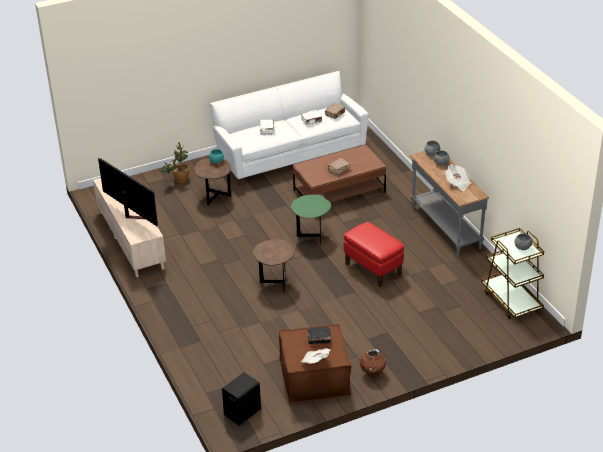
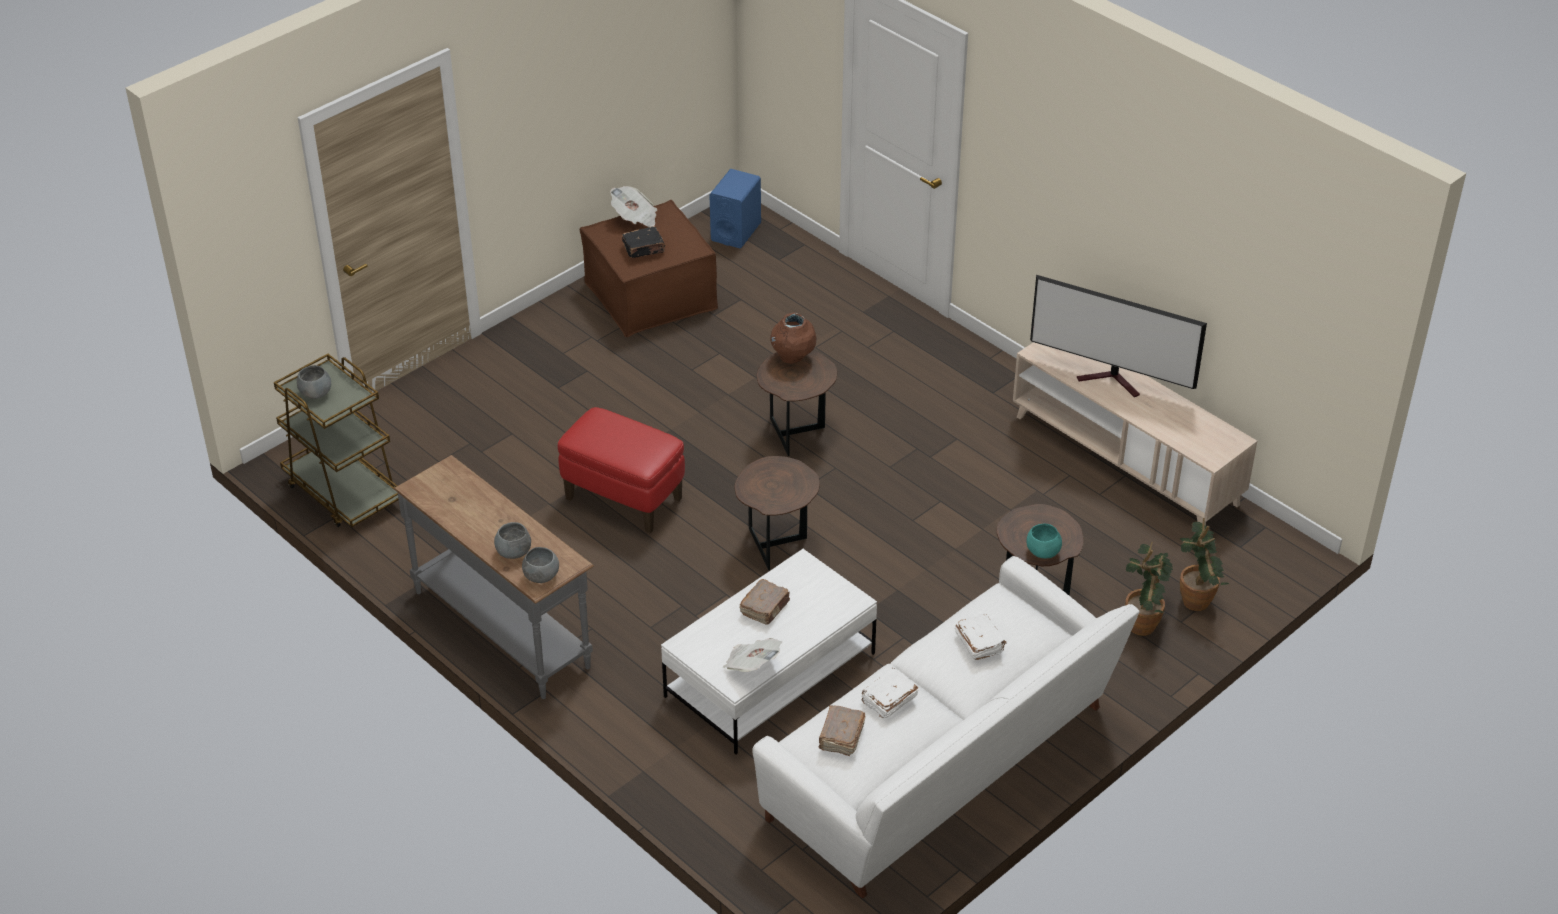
camera: 160 degrees right, 5 degrees up
(150, 185) = (1197, 597): none -> potted plant
(242, 412) = (736, 232): black speaker -> blue speaker
(311, 236) = (776, 544): green side table -> brown side table
(339, 191) = (770, 675): brown coffee table -> white coffee table
(372, 373) = (560, 320): brown vase -> brown vase (793, 358)
(457, 183) = (466, 506): newspaper -> newspaper (752, 665)

